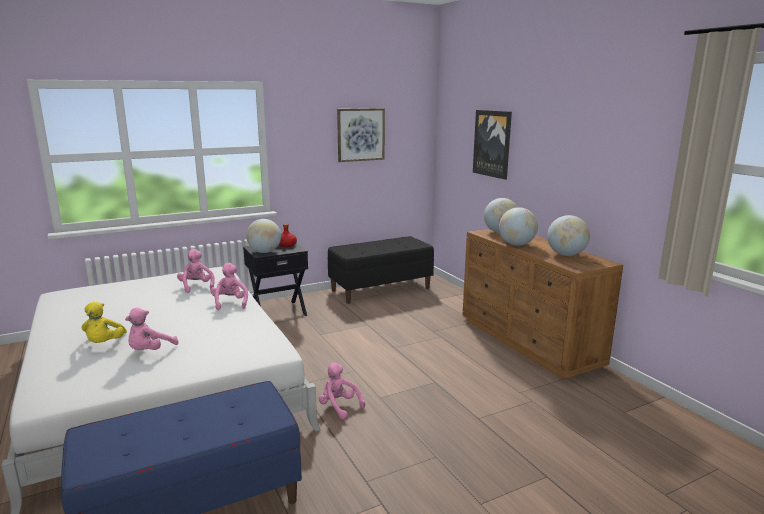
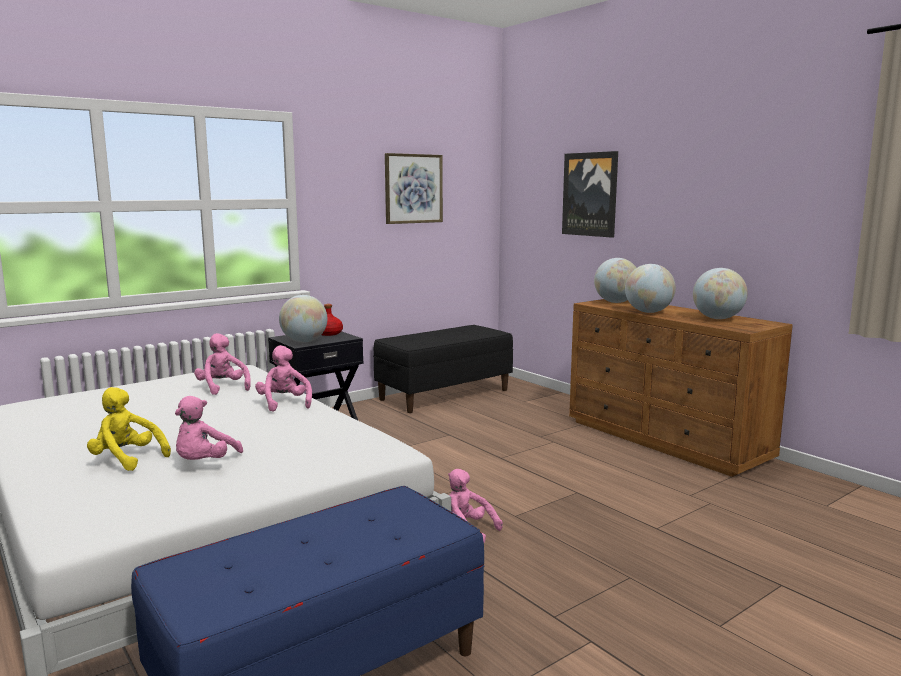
camera: 10 degrees left, 5 degrees down
(104, 344) = (126, 459): yellow plush toy -> yellow plush toy turned 135 degrees clockwise

